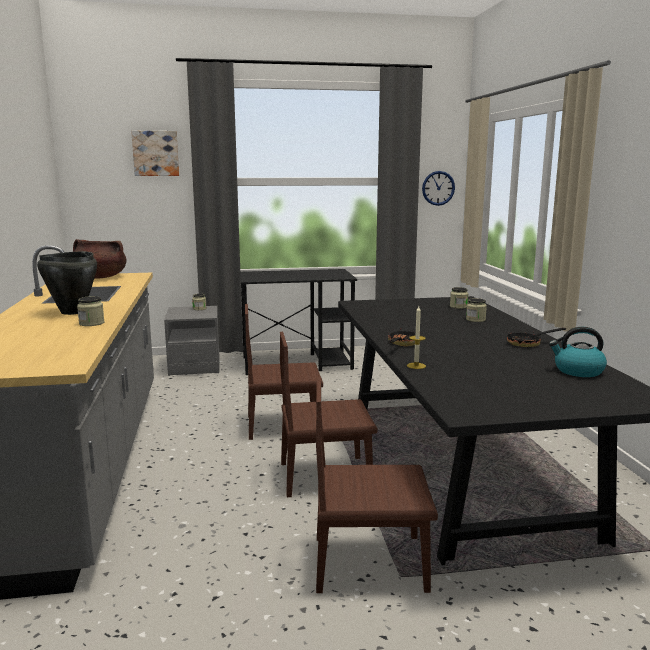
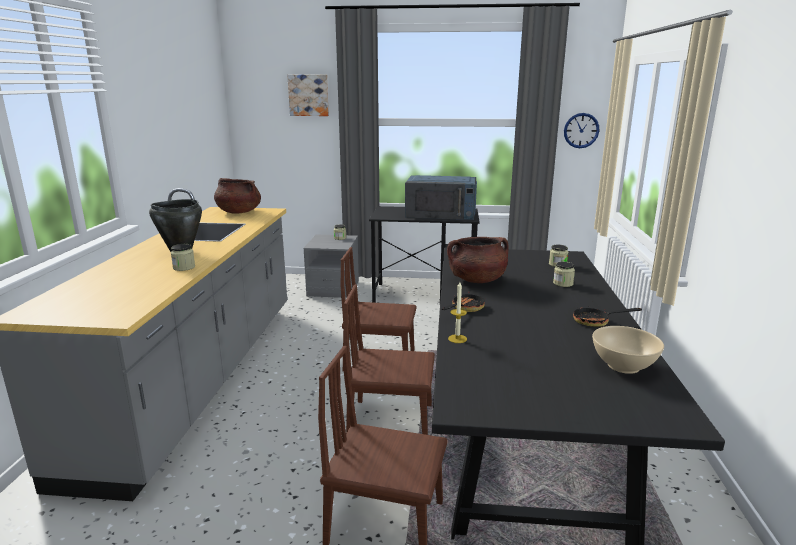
camera: 15 degrees right, 5 degrees up
(313, 274) = (441, 213): none -> blue microwave
(394, 322) = (476, 280): none -> brown cooking pot
(577, 371) = (623, 366): kettle -> beige bowl

